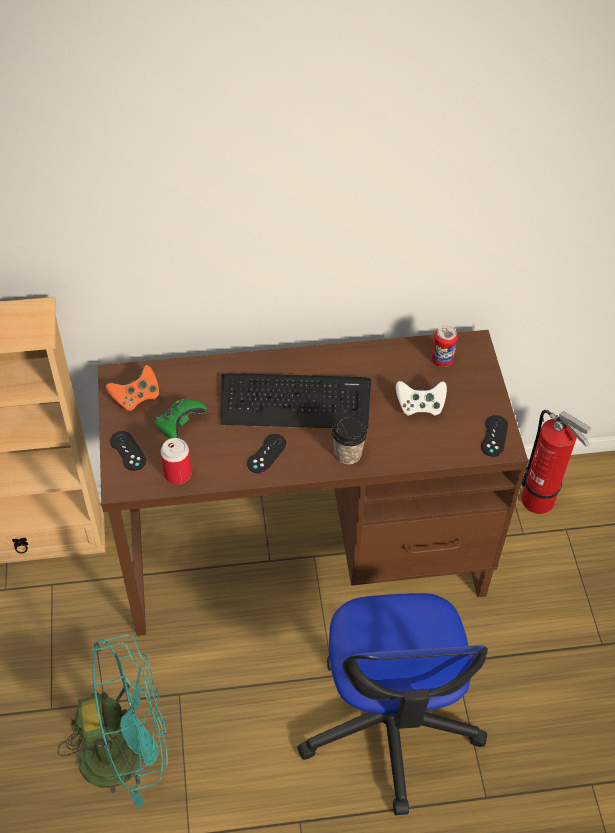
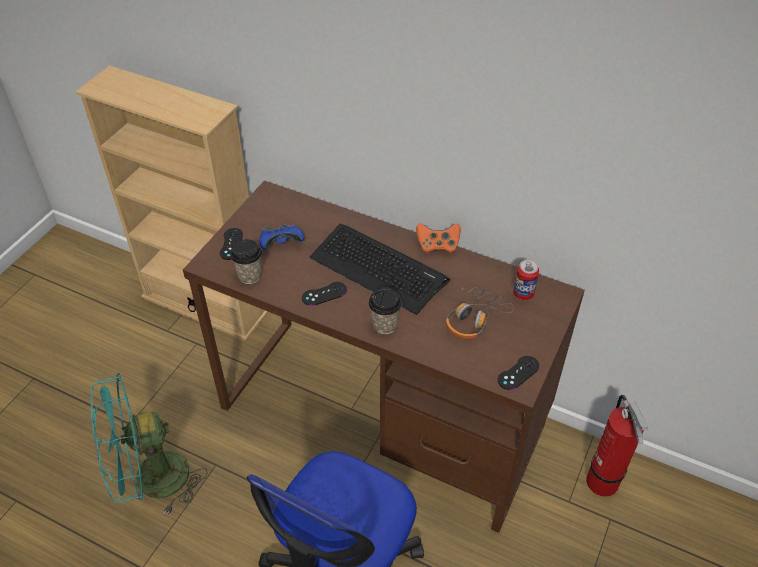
camera: 35 degrees right, 5 degrees down
(125, 751) = (150, 482): turquoise fan -> turquoise fan turned 135 degrees clockwise
(136, 397) = (269, 212): orange game controller -> orange game controller (437, 246)
(177, 474) = (250, 276): can -> cup
(179, 425) = (281, 244): green game controller -> blue game controller
(420, 406) = (474, 319): white game controller -> headphones

